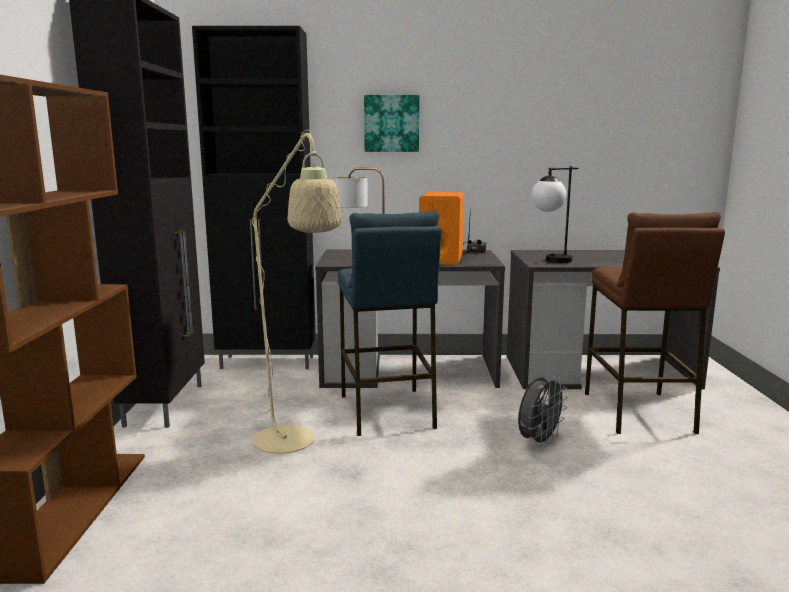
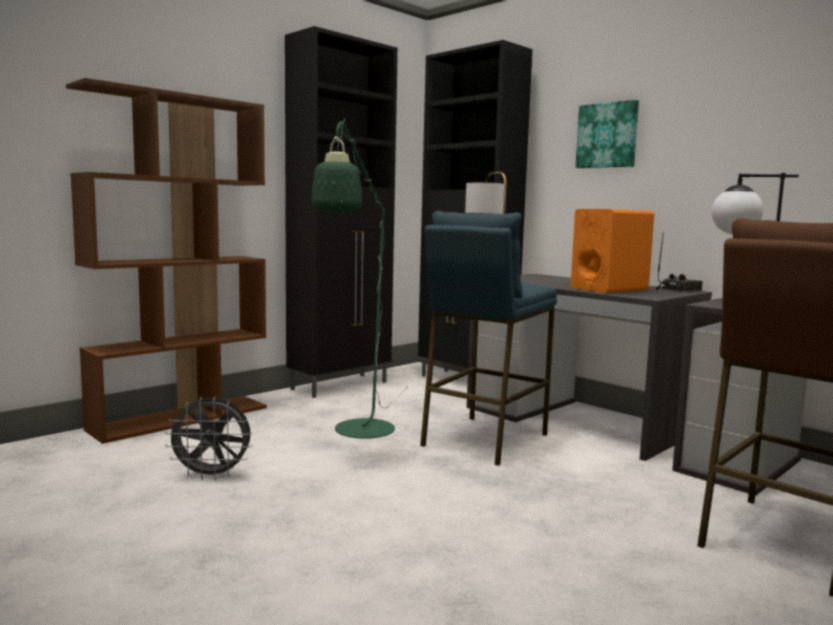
camera: 45 degrees right, 5 degrees down
(291, 445) = (360, 433): beige floor lamp -> green floor lamp
(538, 442) = (576, 513): grey fan -> grey fan (212, 475)

